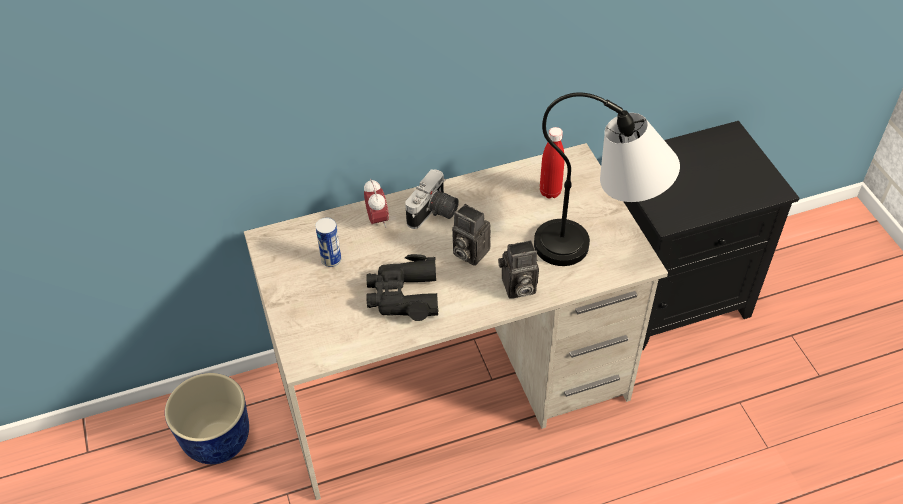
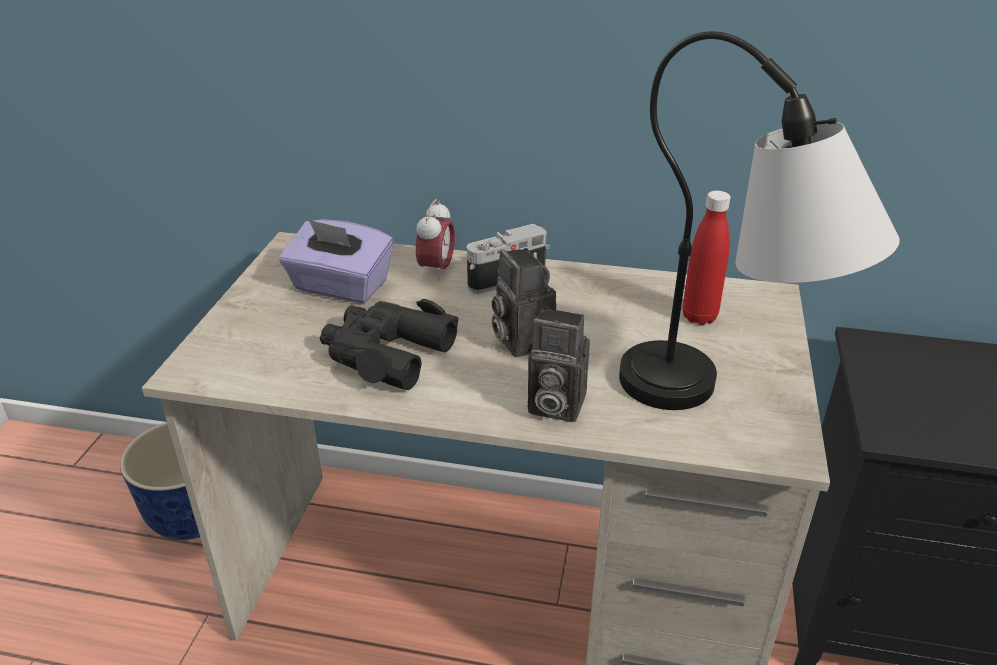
camera: 30 degrees right, 15 degrees down
(331, 260) = (340, 287): can -> purple tissue box

